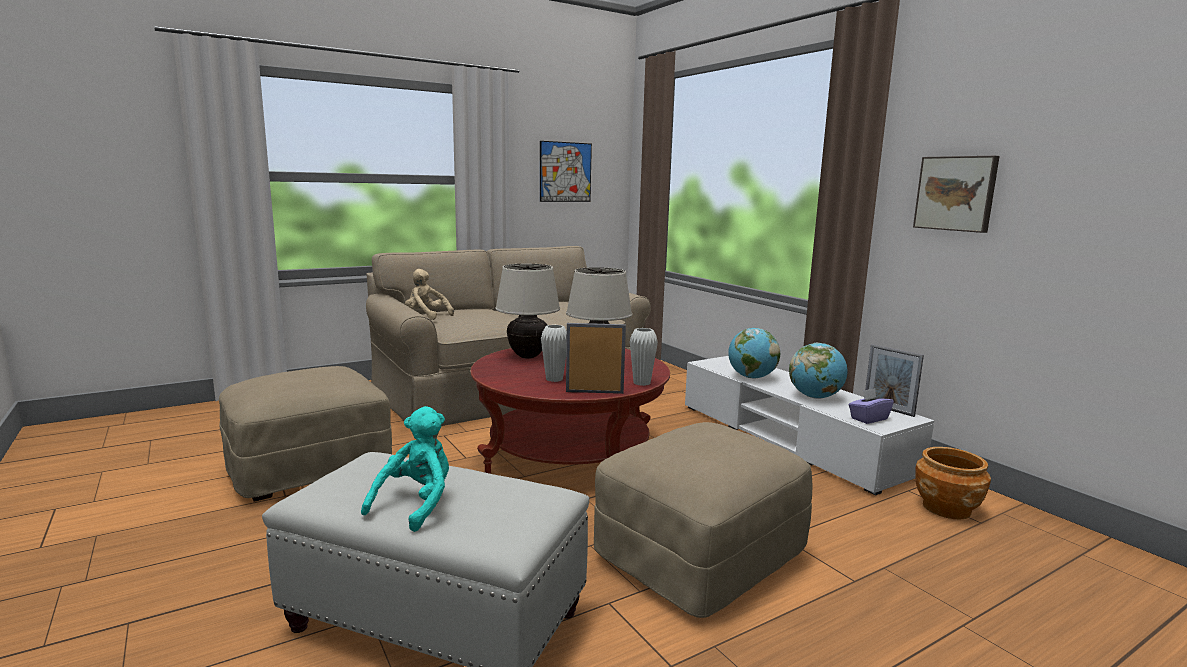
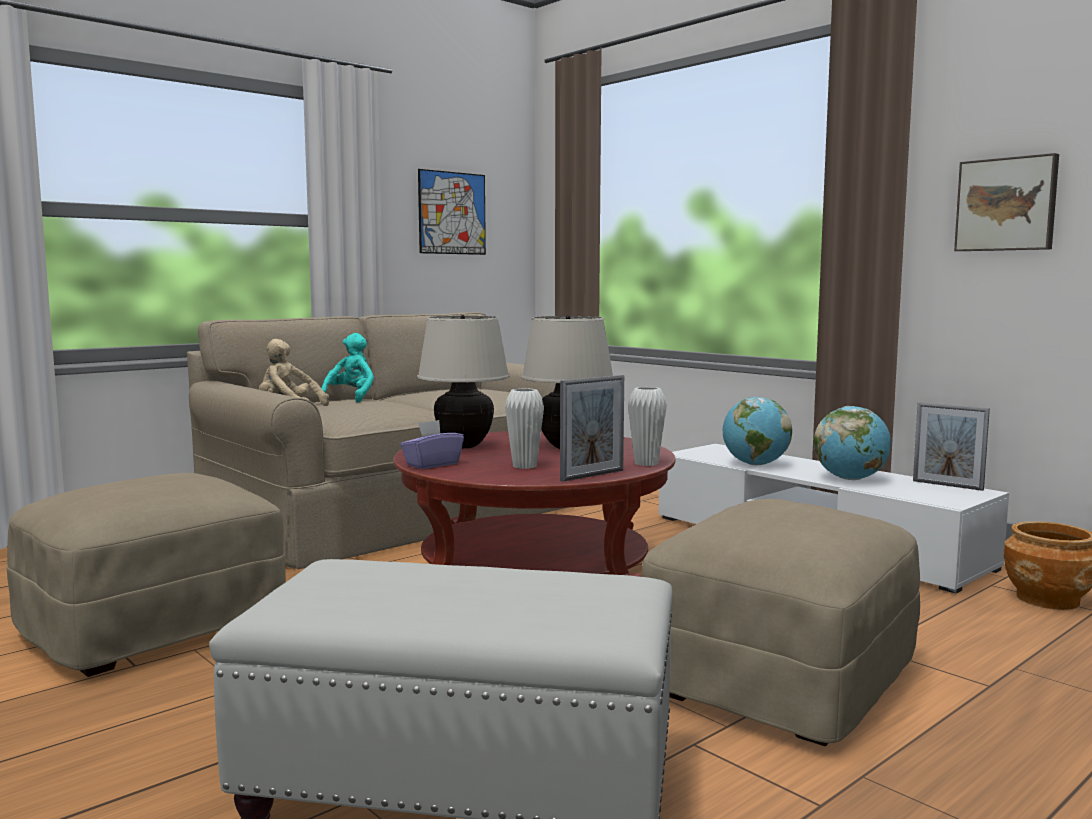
camera: 10 degrees left, 5 degrees down
(416, 504) = (446, 607): turquoise plush toy -> turquoise plush toy (351, 398)
(594, 392) = (592, 475): picture frame -> picture frame turned 150 degrees clockwise
(868, 419) = (932, 496): purple tissue box -> purple tissue box (432, 464)

